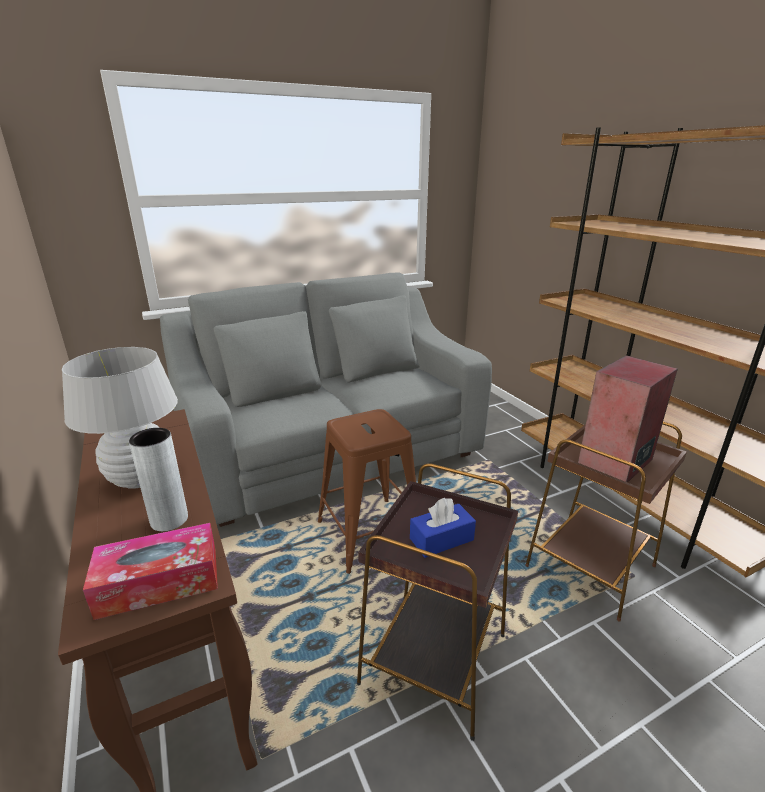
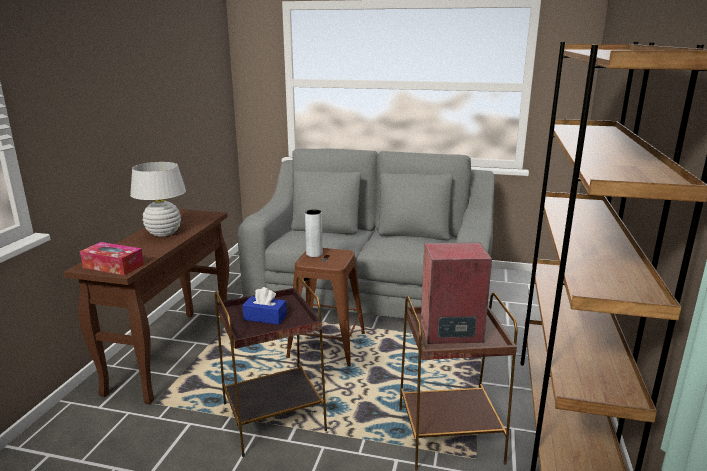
camera: 40 degrees right, 5 degrees down
(169, 520) = (148, 250): grey vase -> grey vase (314, 254)

